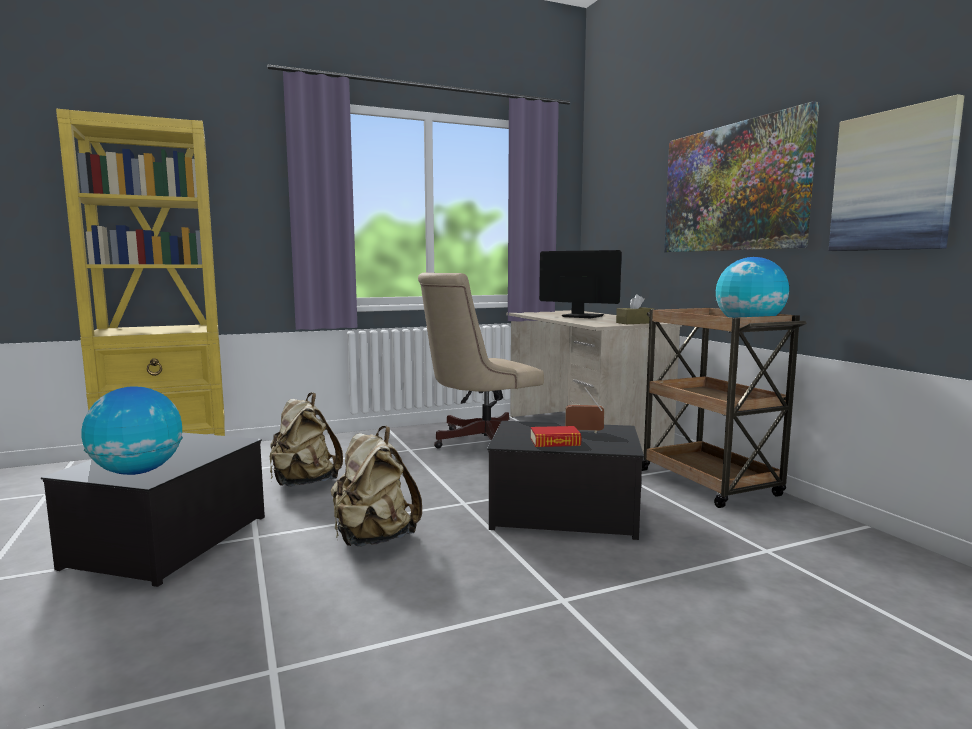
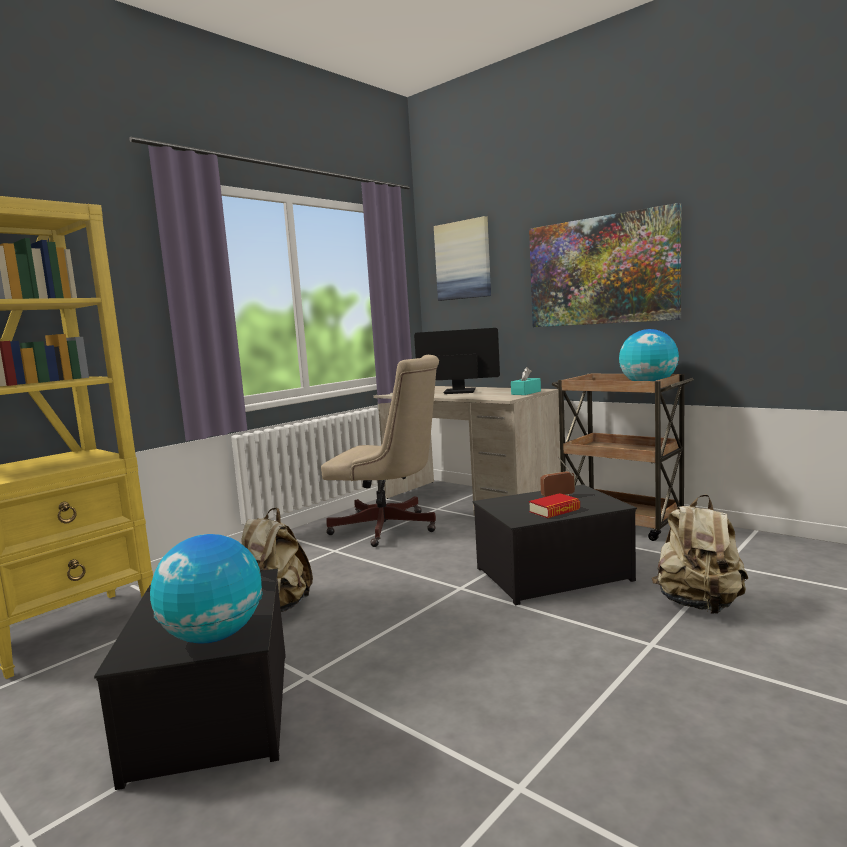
camera: 25 degrees left, 0 degrees up
(373, 539) = (429, 643): beige backpack -> beige backpack (699, 605)
(478, 442) = (390, 529): beige office chair -> beige office chair turned 105 degrees counterclockwise
(635, 323) = (526, 393): brown tissue box -> turquoise tissue box
(892, 181) = (752, 267): picture -> picture (463, 260)

